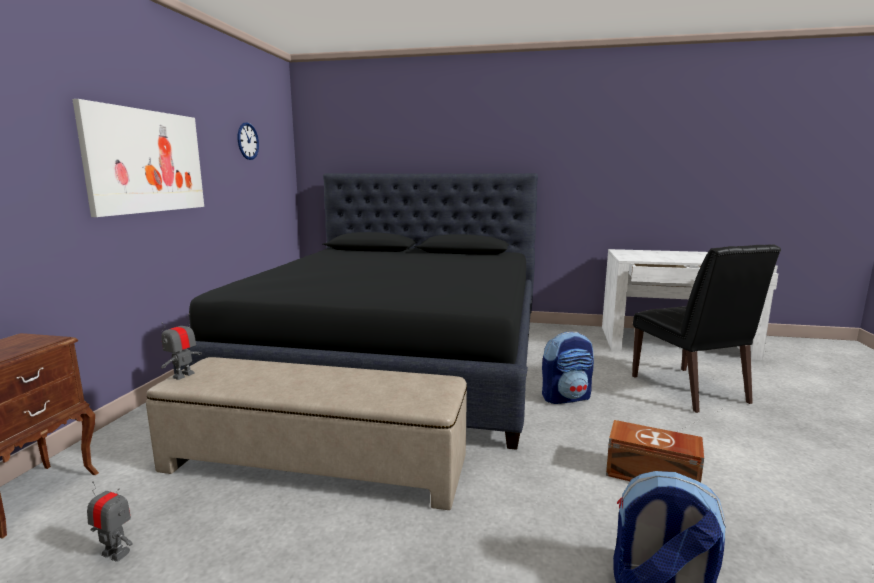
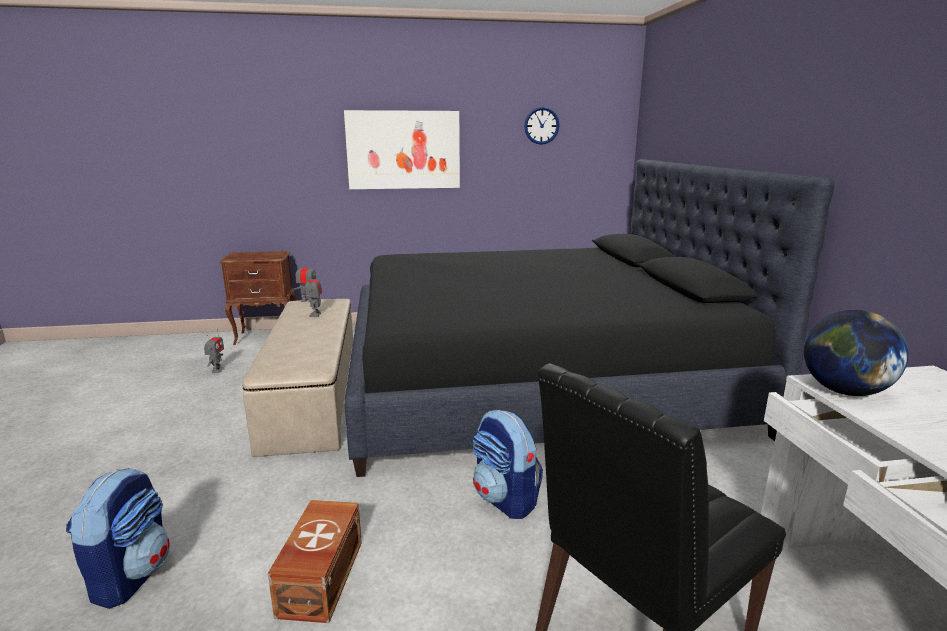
camera: 70 degrees right, 5 degrees up
(259, 373) = (315, 315): none -> toy robot
(637, 259) = (844, 391): none -> globe

